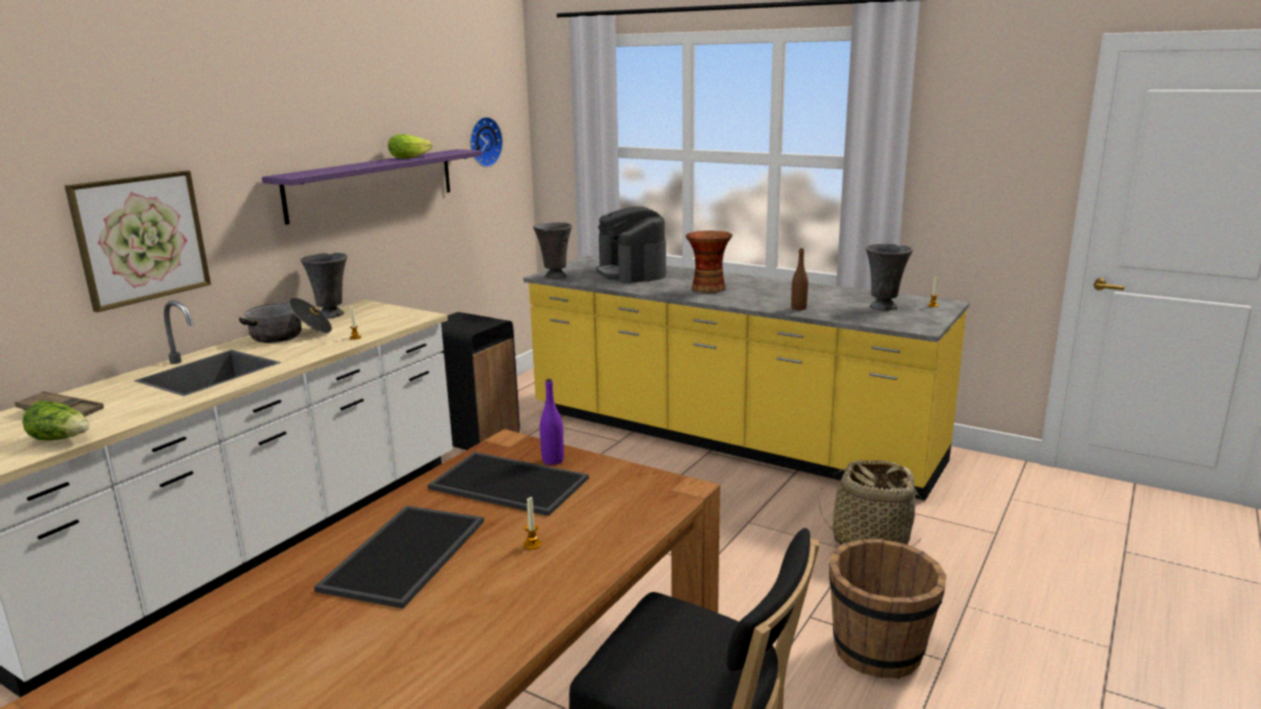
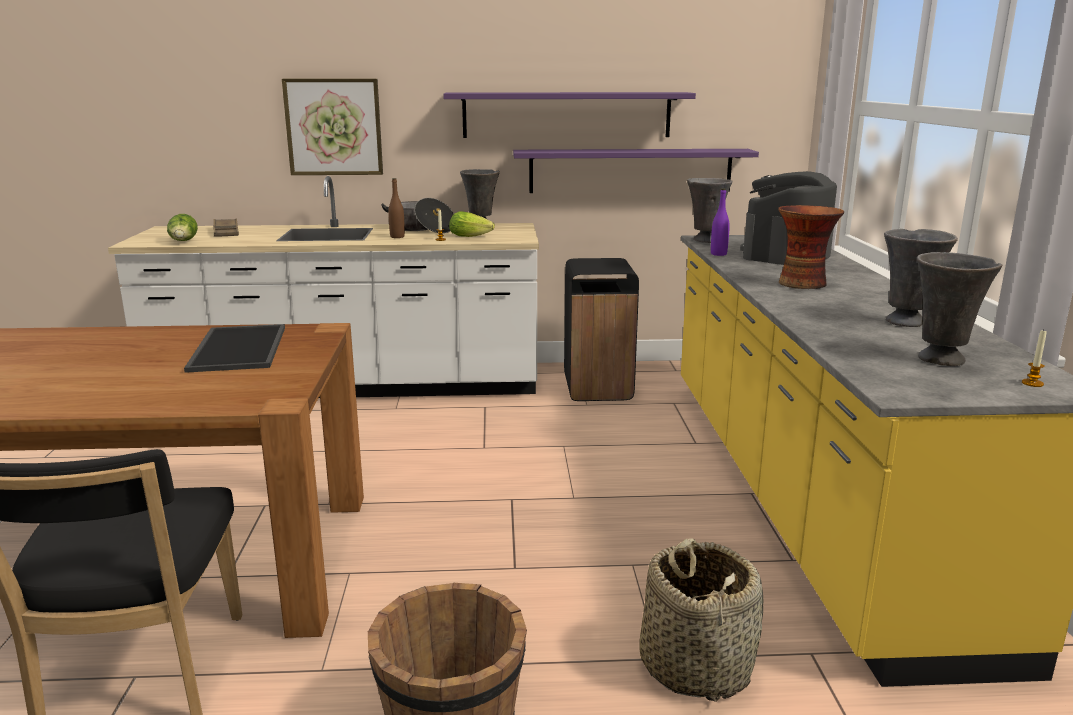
camera: 55 degrees right, 0 degrees up
(406, 556) = (94, 353): tray -> none
(412, 157) = (607, 92): lettuce -> lettuce (472, 236)
(426, 228) = (630, 170): none -> purple shelf
(483, 141) = (731, 88): wall clock -> none
(532, 544) = (128, 379): candle -> none
(553, 460) = (297, 349): purple bottle -> purple bottle (718, 254)
(798, 308) = (825, 325): brown bottle -> brown bottle (397, 237)
(815, 294) = (907, 322): none -> grey vase

